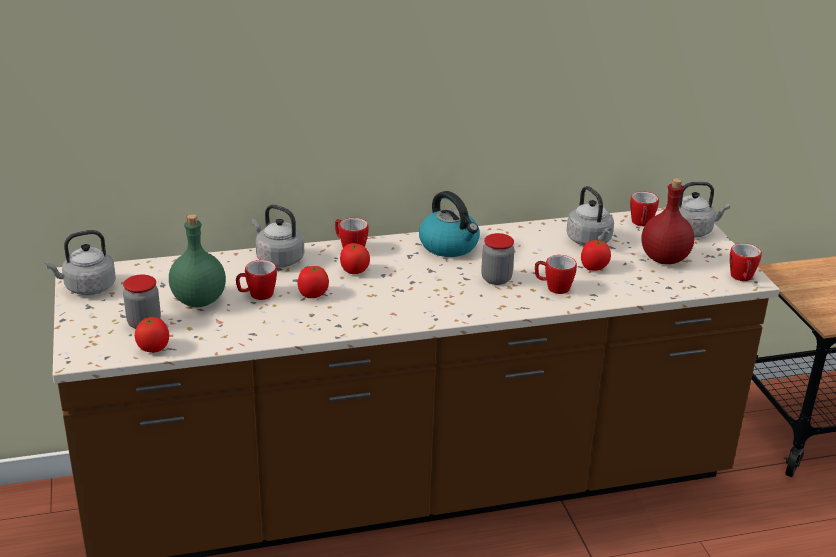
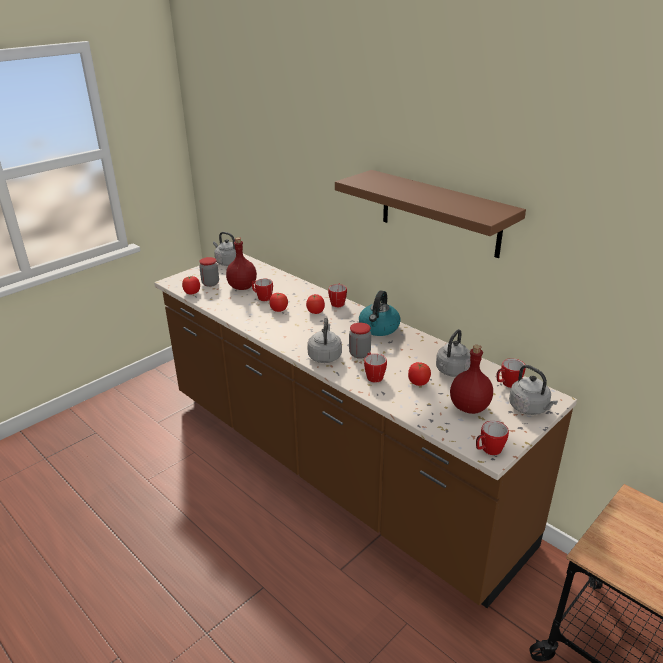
camera: 60 degrees right, 0 degrees up
(198, 300) = (242, 287): green bottle -> red bottle
(278, 259) = (303, 290): grey kettle -> grey kettle (325, 356)
(502, 56) = (439, 213): none -> brown shelf

